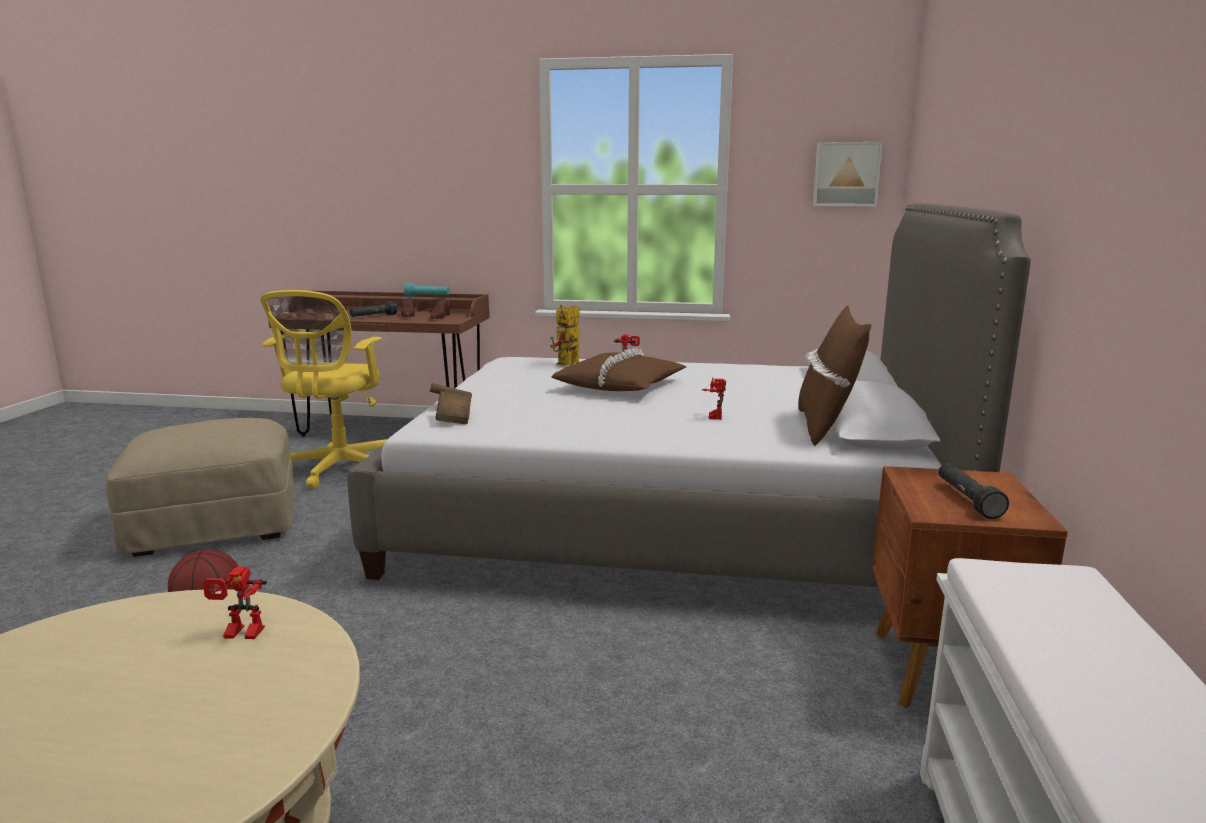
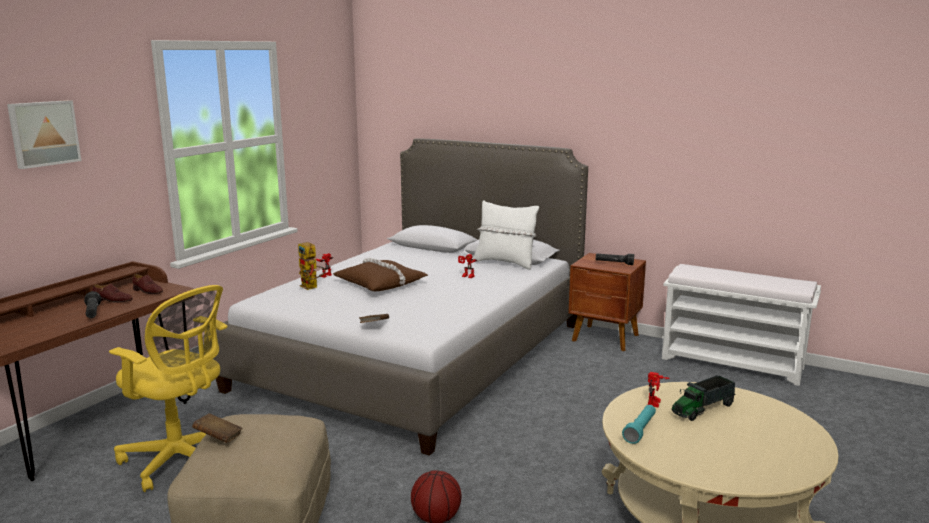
camera: 70 degrees left, 0 degrees up
(204, 691) = (703, 409): none -> toy truck
(427, 297) = (91, 280): turquoise flashlight -> turquoise flashlight (640, 430)
(454, 419) = (412, 328): brown book -> brown book (218, 438)
(826, 427) = (505, 263): brown pillow -> white pillow
(846, 174) = (334, 120): picture -> picture (43, 133)

